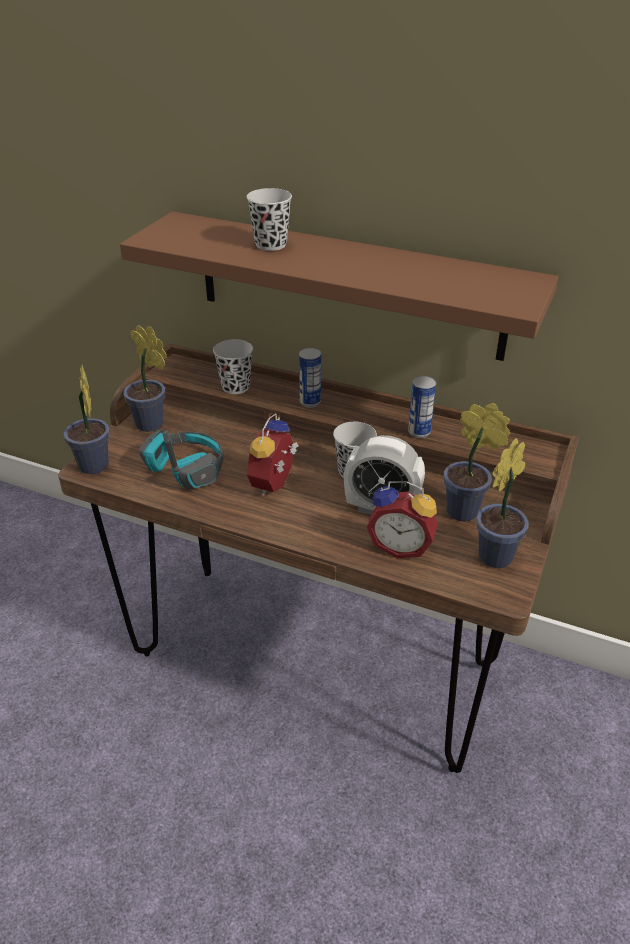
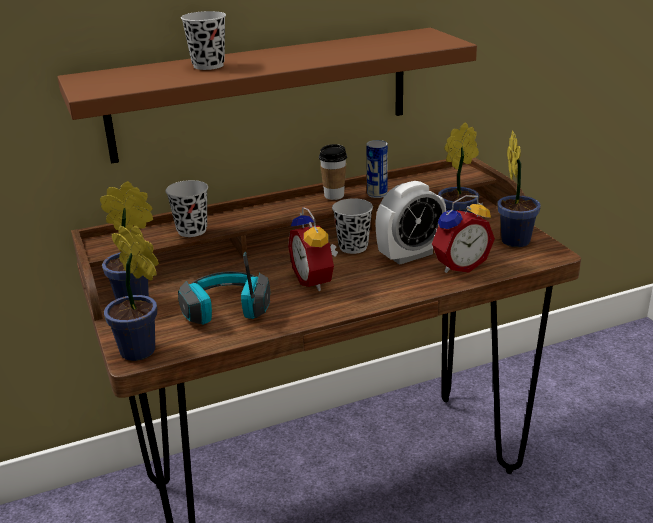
camera: 45 degrees left, 10 degrees down
(310, 402) = (270, 213): can -> none
(385, 413) = (334, 195): none -> cup

